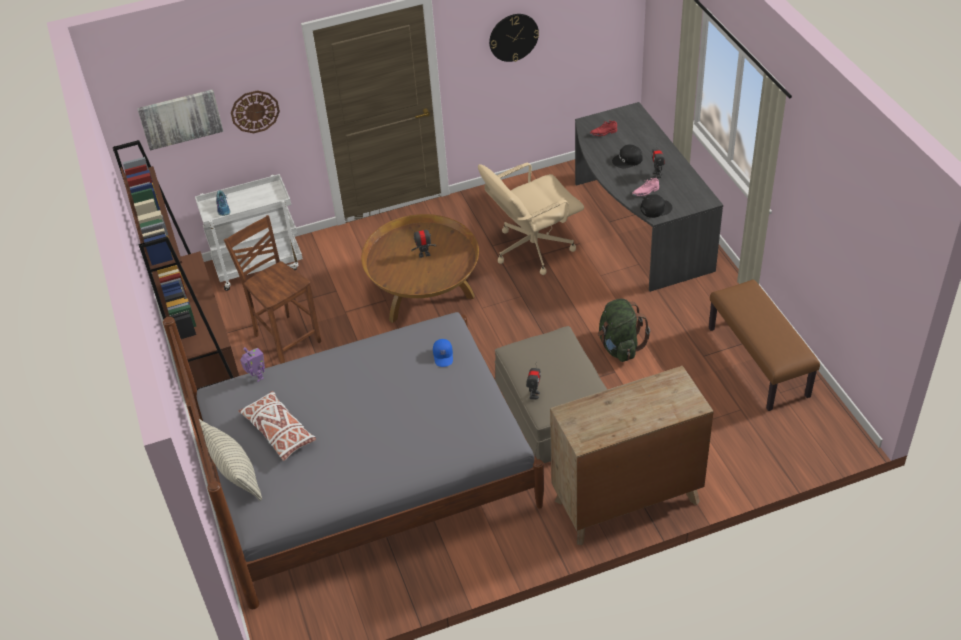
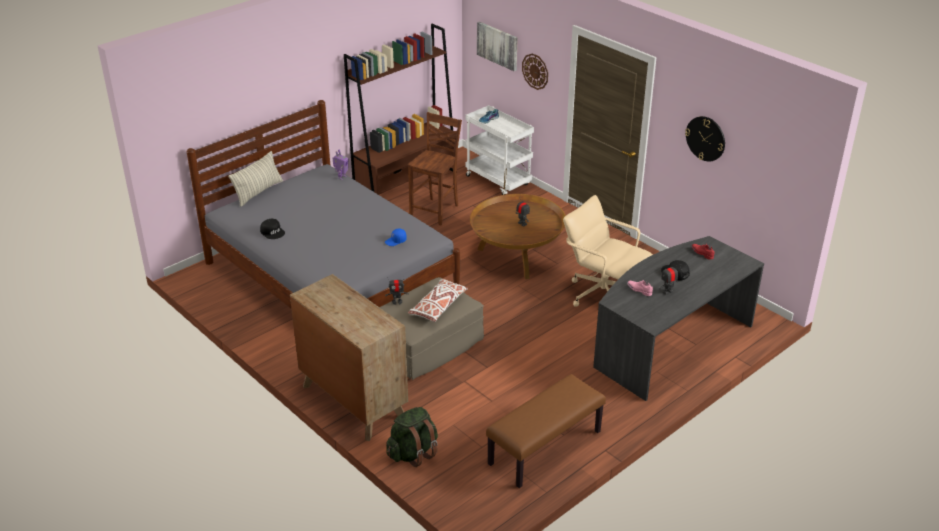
camera: 65 degrees right, 10 degrees down
(279, 432) = (297, 197): white pillow -> white pillow (438, 306)
(619, 347) = (516, 364): green backpack -> green backpack (413, 453)
(655, 208) = (621, 299): black cap -> black cap (273, 232)

